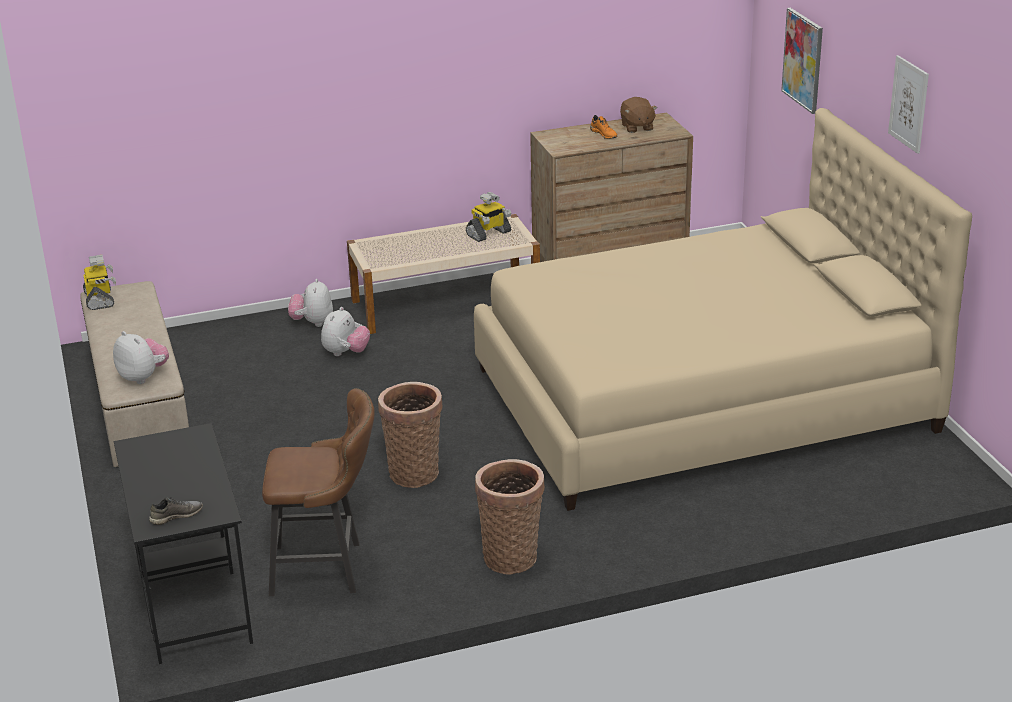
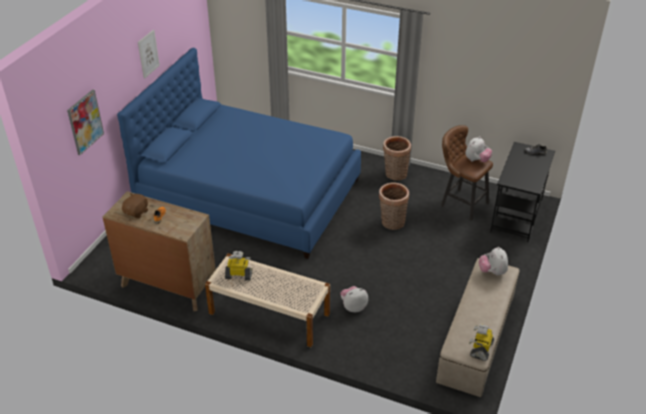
camera: 140 degrees left, 10 degrees up
(312, 323) = (347, 341): plush toy -> plush toy (476, 160)
(703, 399) = (249, 193): beige bed -> blue bed

